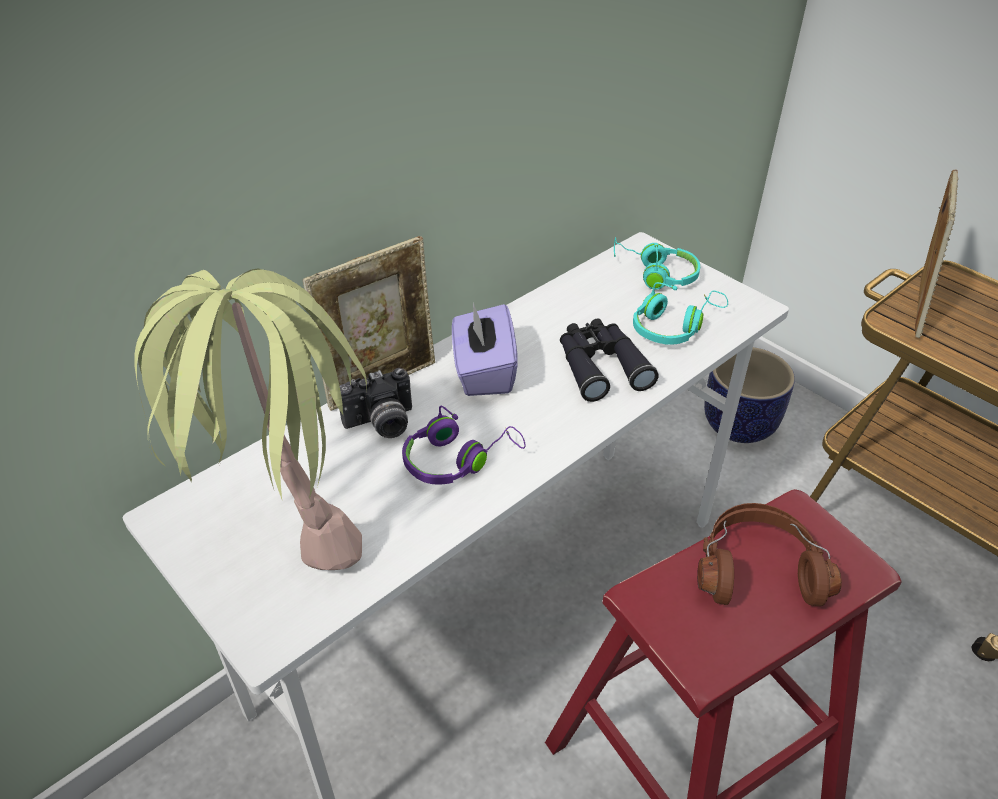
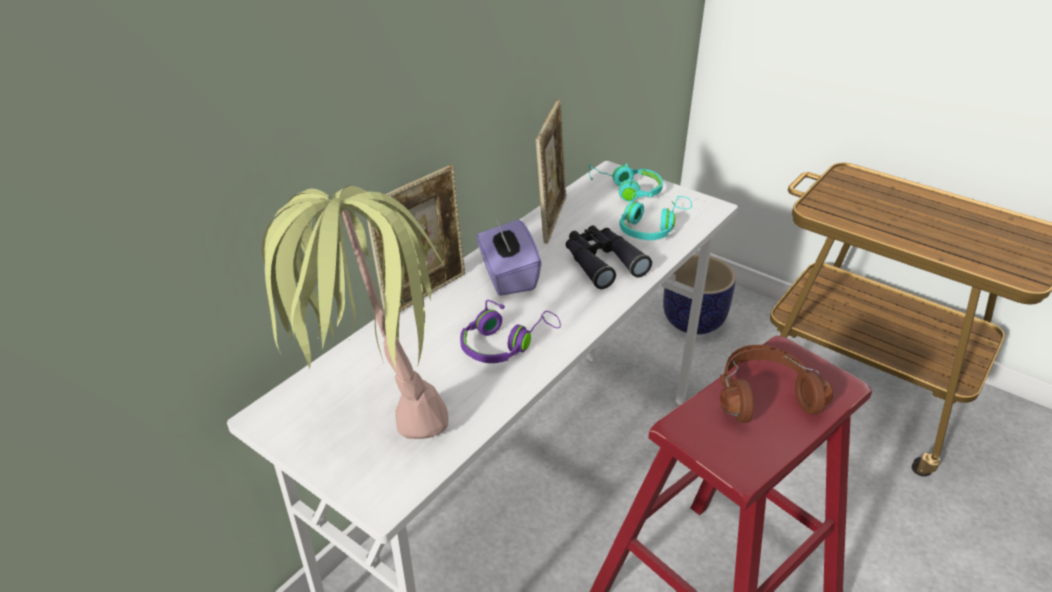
camera: 10 degrees left, 5 degrees down
(381, 424) = (433, 325): camera -> none
(915, 307) = (830, 197): picture frame -> picture frame (551, 218)

